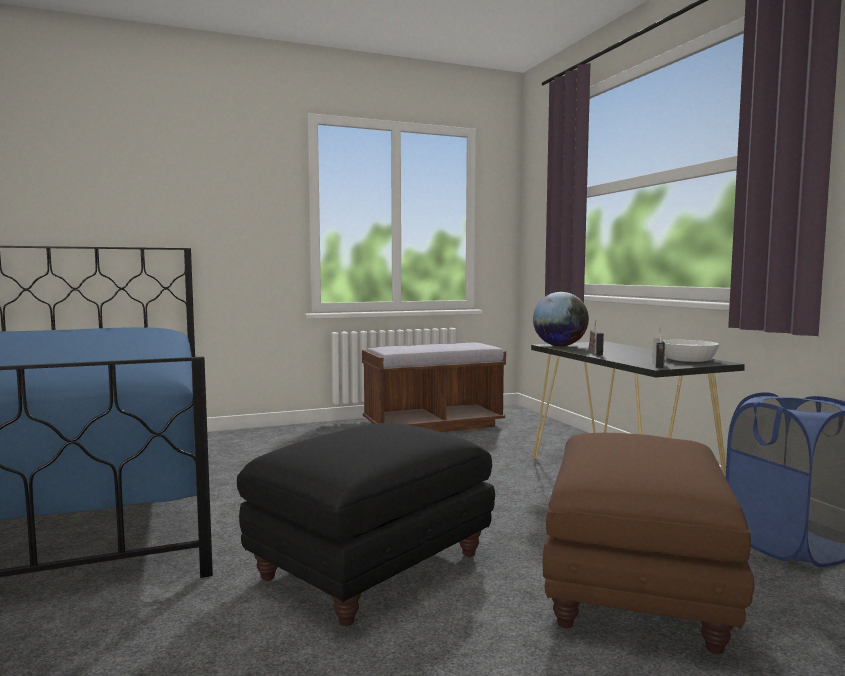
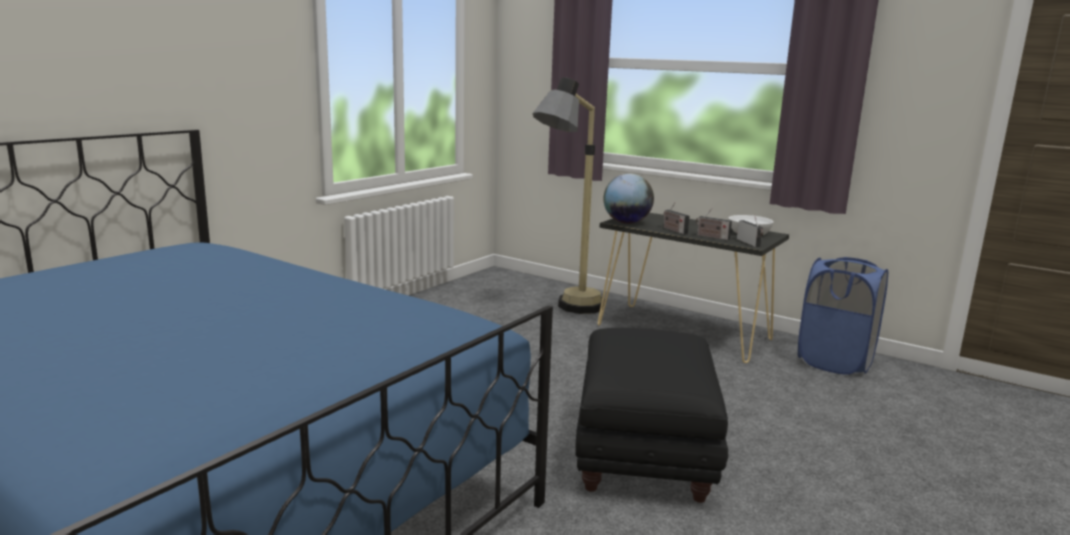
camera: 35 degrees left, 10 degrees up
(433, 425) = (459, 304): brown bench -> none
(523, 443) = (566, 311): none -> floor lamp
(624, 358) = (711, 237): none -> radio
(636, 590) = (808, 418): brown ottoman -> none

